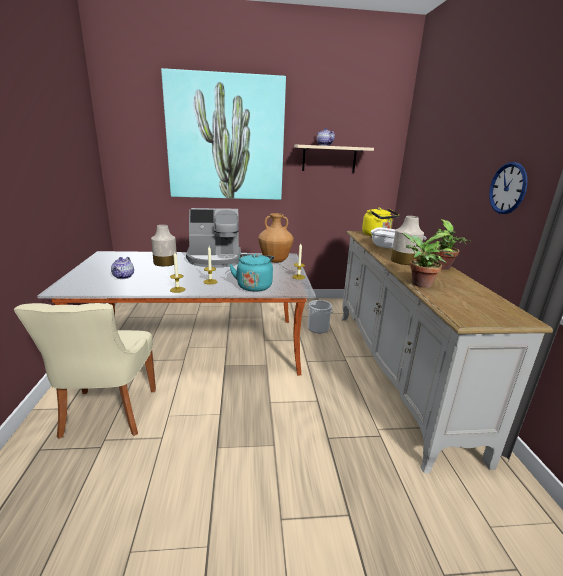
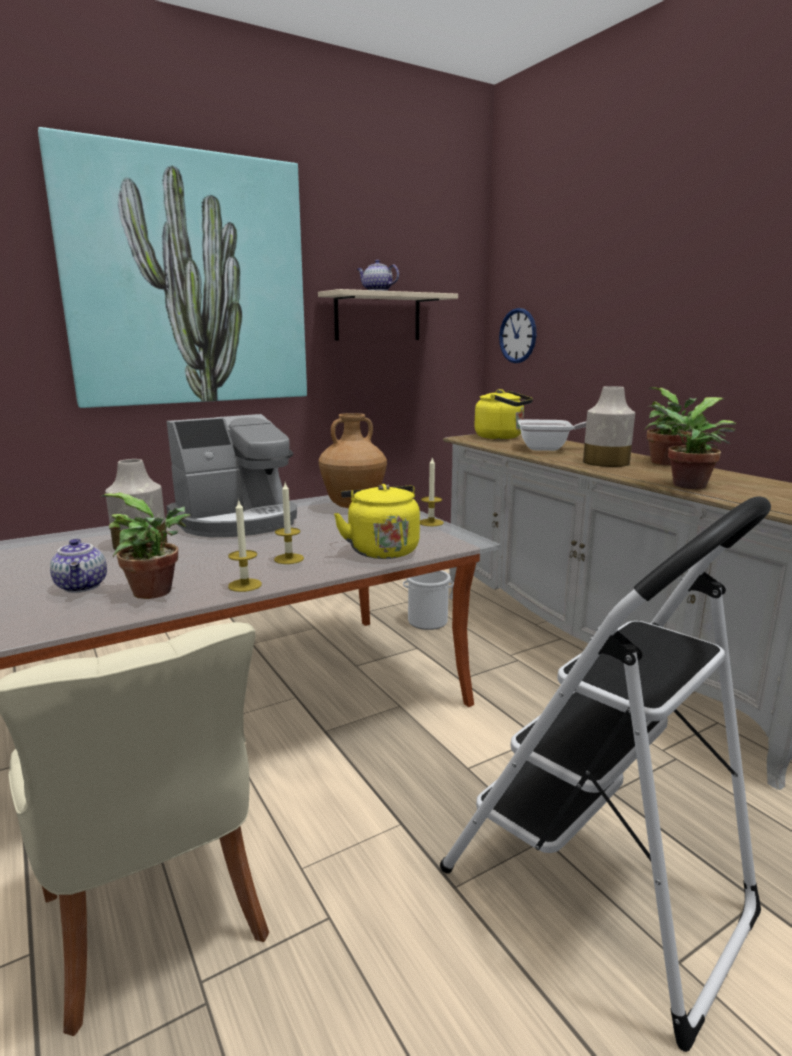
camera: 25 degrees left, 5 degrees down
(144, 285) = (157, 592): none -> potted plant
(254, 286) = (381, 549): turquoise kettle -> yellow kettle
(274, 478) = (600, 896): none -> step ladder
(507, 188) = (739, 329): wall clock -> wall clock (518, 336)

